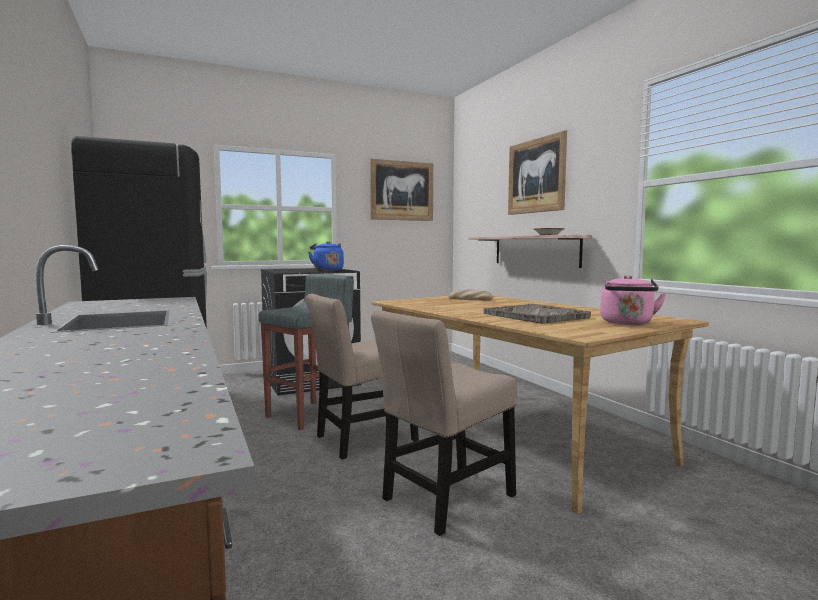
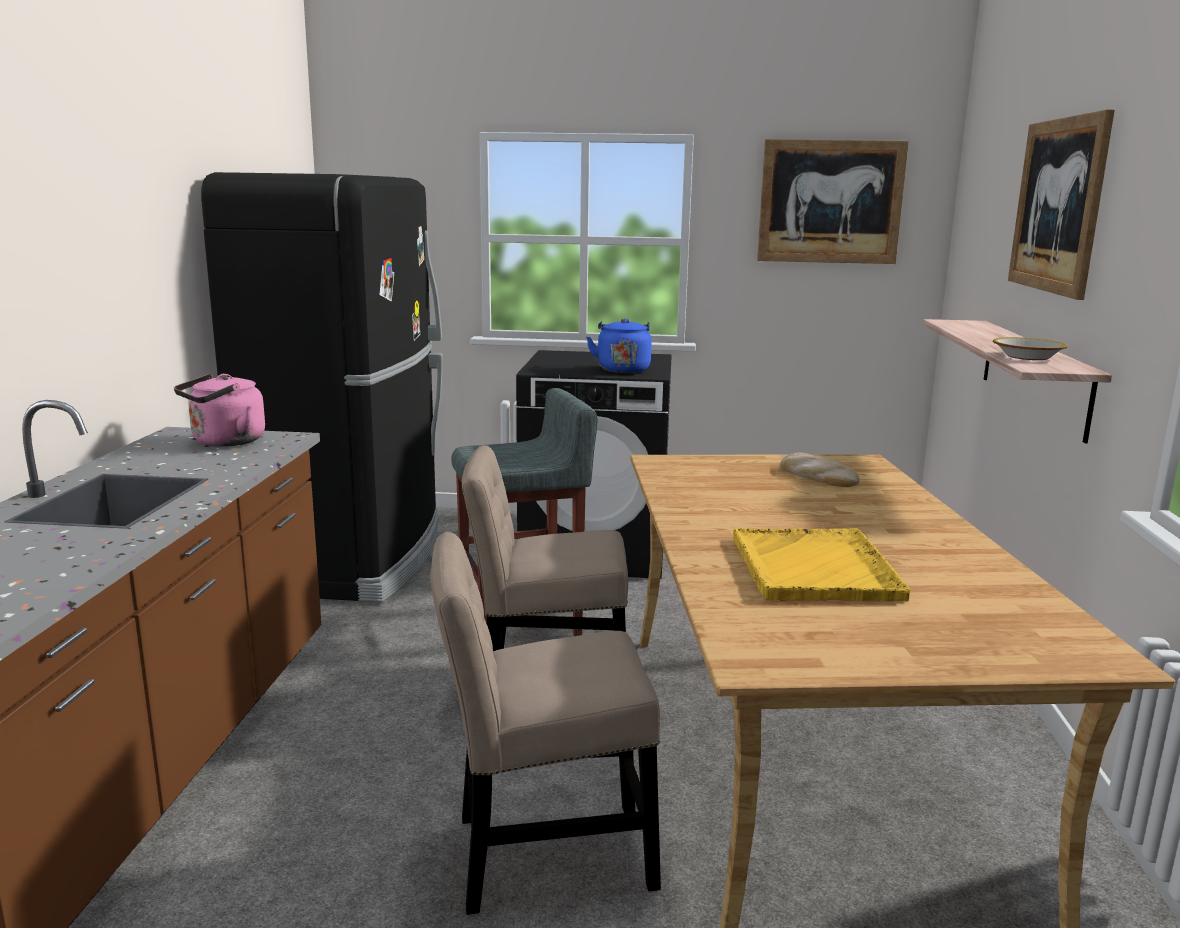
camera: 30 degrees right, 10 degrees up
(536, 316) = (814, 568): grey tray -> yellow tray
(627, 323) = (946, 640): pink kettle -> pink kettle (225, 442)

